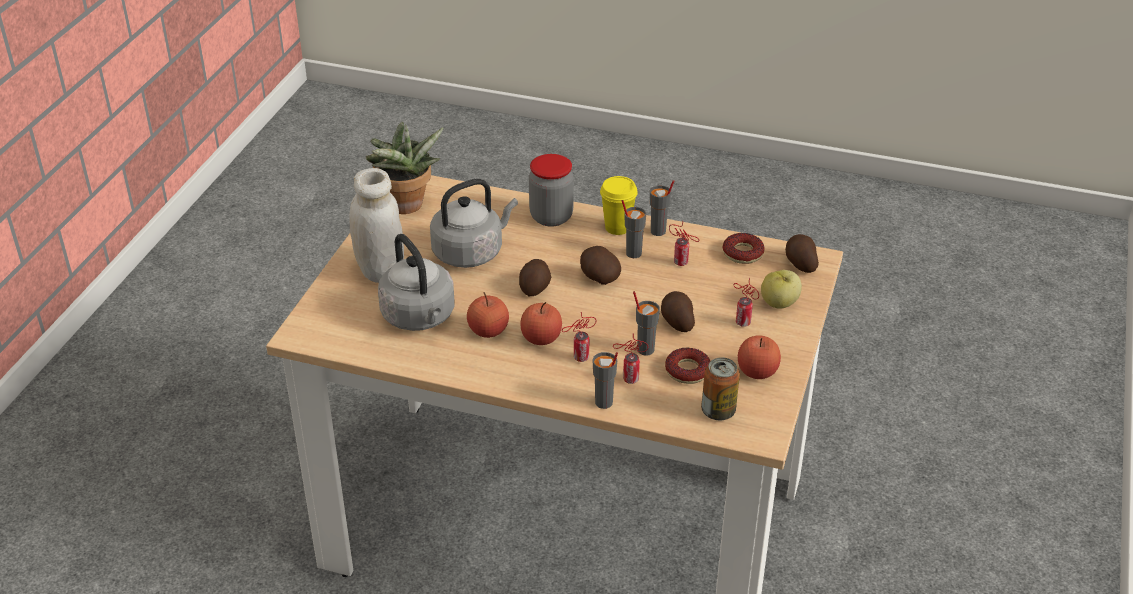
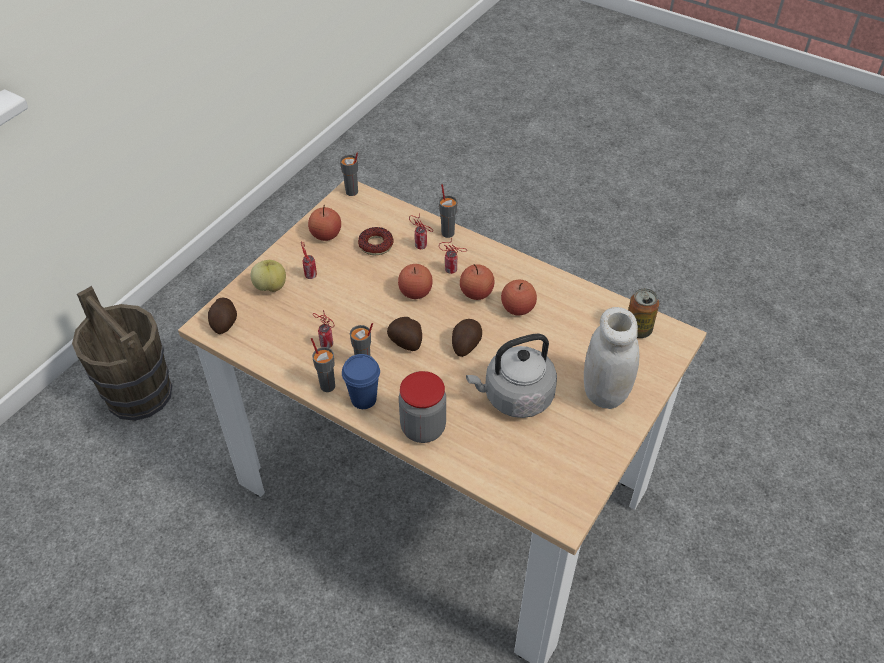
camera: 165 degrees left, 10 degrees up
(406, 208) = (572, 475): potted plant -> none
(420, 318) = (573, 332): grey kettle -> none
(612, 327) = (415, 292): none -> apple
(617, 227) = (363, 399): yellow cup -> blue cup
(645, 349) = (399, 268): grey cup -> grey cup (352, 192)
(677, 322) = (362, 286): potato -> none
(718, 411) = (371, 212): can -> can (638, 330)
(743, 253) = (266, 343): donut -> none
(1000, 552) = (139, 393): none -> brown bucket

